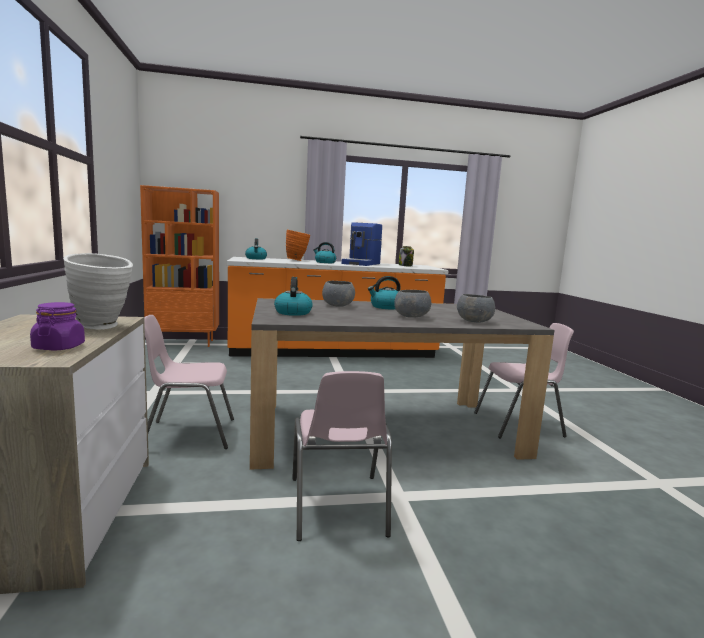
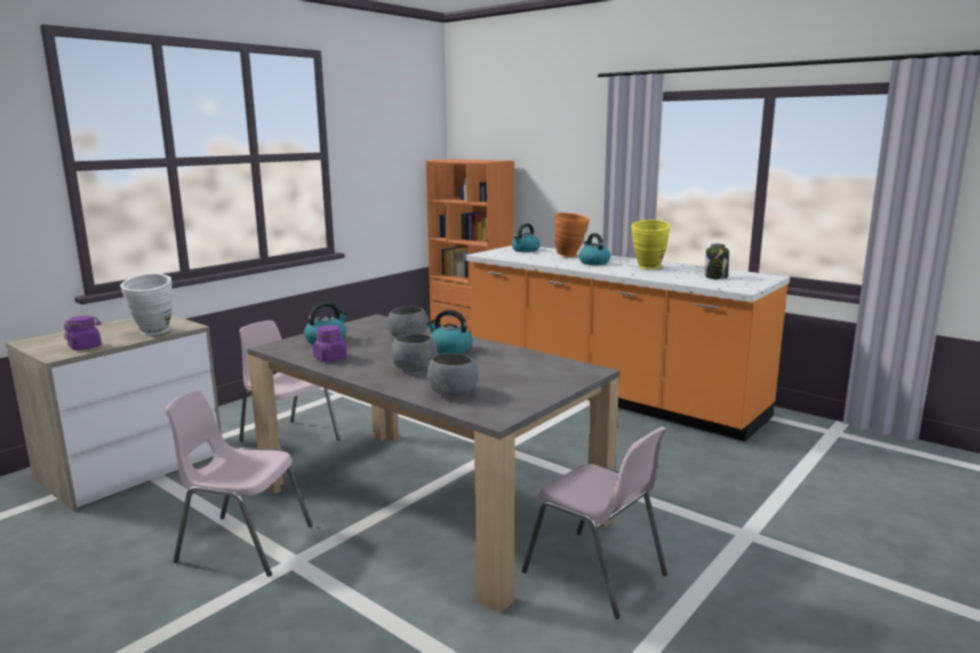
camera: 50 degrees right, 5 degrees up
(337, 507) = (243, 543): pink chair -> pink chair turned 60 degrees clockwise
(342, 319) = (330, 358): none -> purple jar
(362, 264) = (649, 268): coffee machine -> yellow vase

